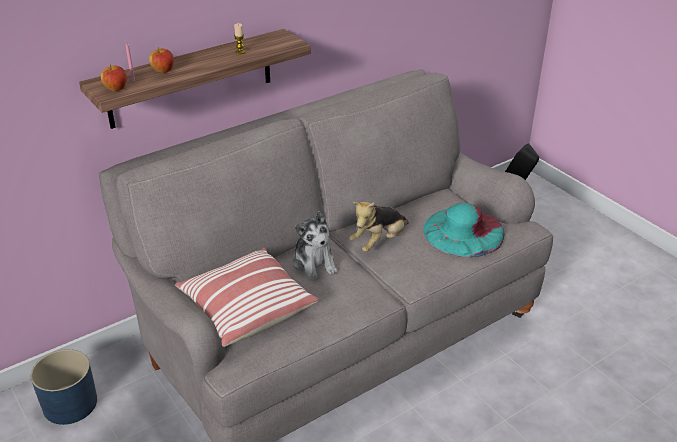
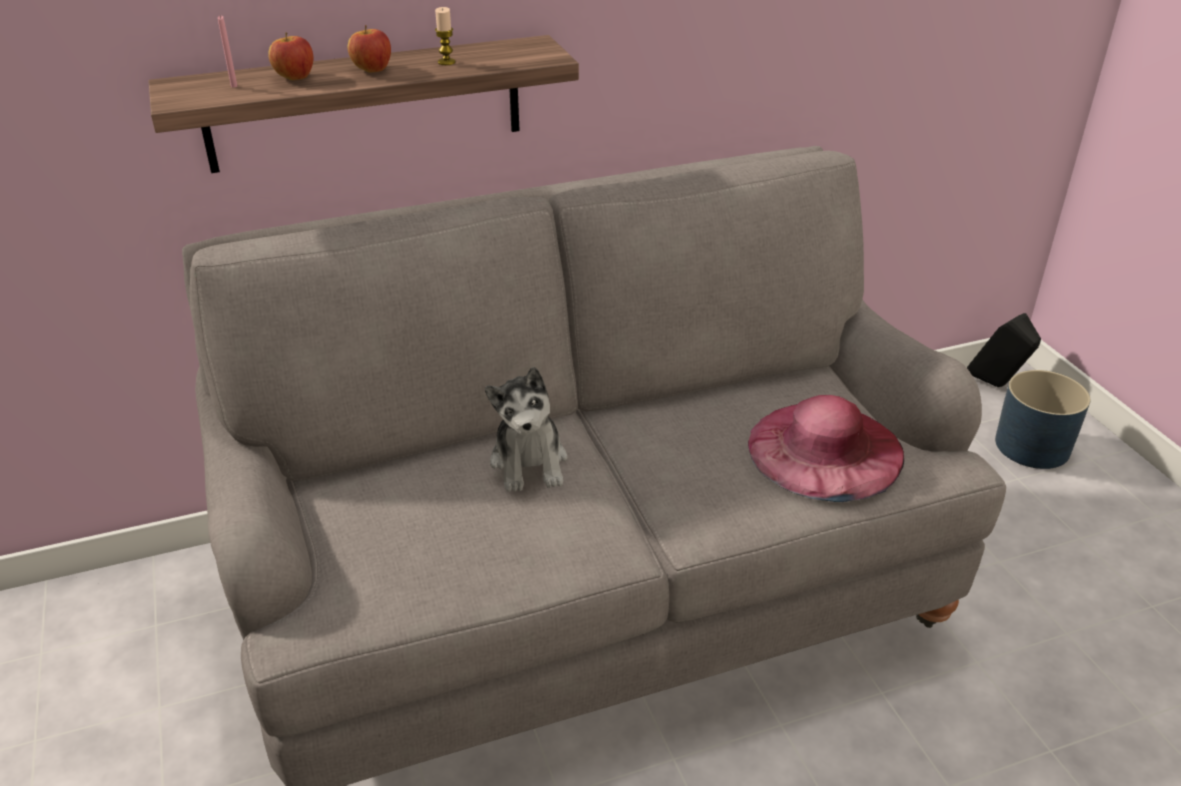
camera: 15 degrees right, 0 degrees up
(70, 403) = (117, 626): blue planter -> blue planter (1031, 446)
(116, 89) = (195, 96): apple -> apple (372, 70)
(246, 308) = (373, 523): pillow -> none
(379, 241) = (660, 443): plush toy -> none
(463, 231) = (825, 450): turquoise hat -> pink hat

